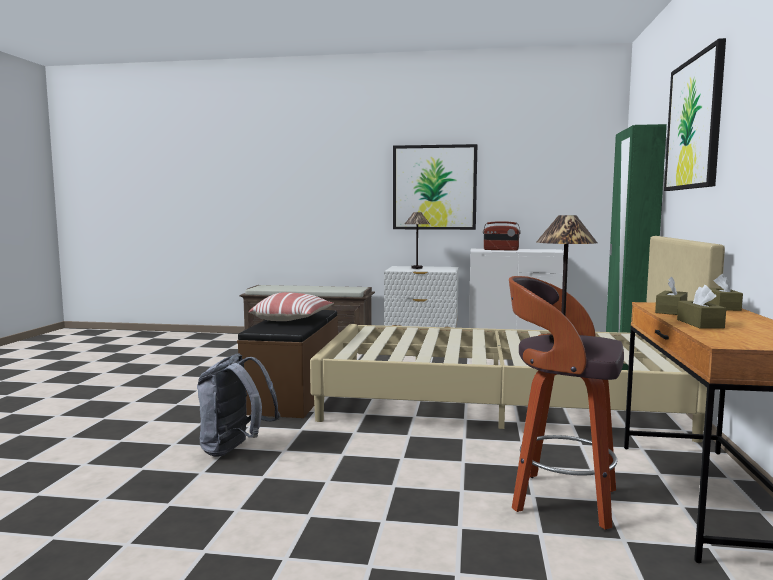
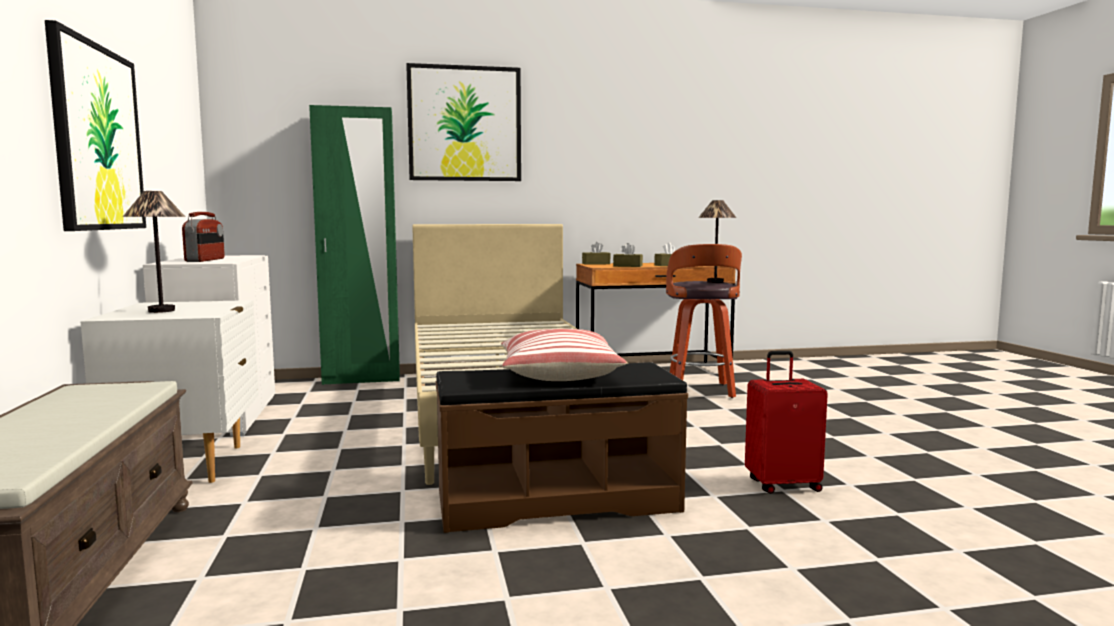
camera: 110 degrees left, 0 degrees up
(235, 449) = (782, 485): grey backpack -> red suitcase

